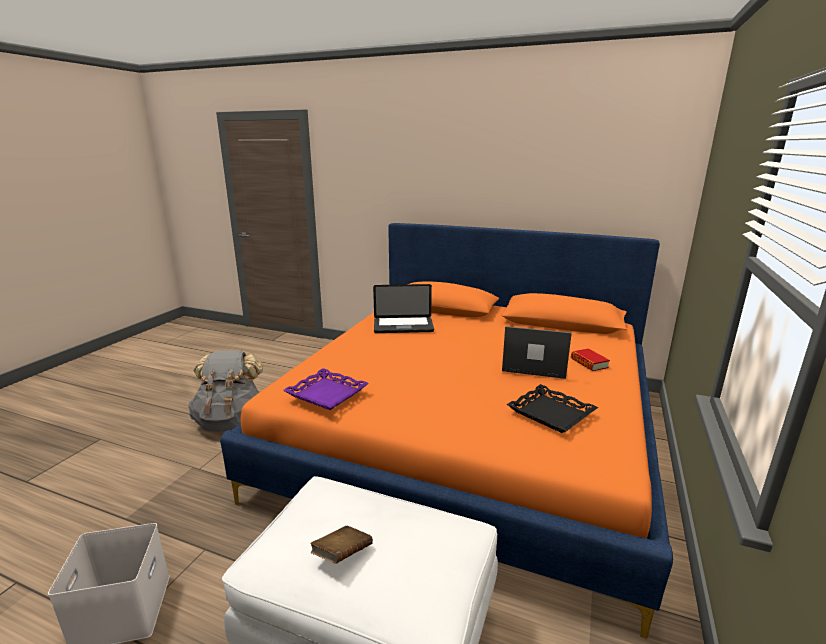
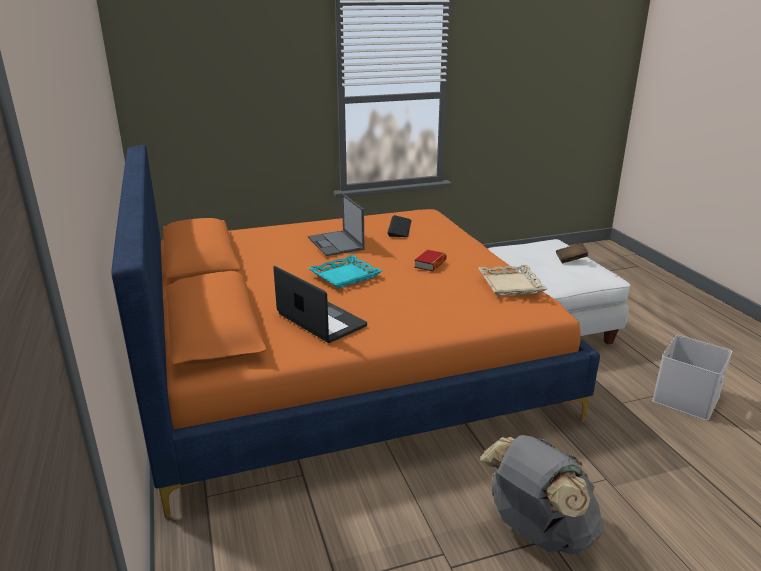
camera: 130 degrees left, 5 degrees up
(326, 394) = (511, 285): purple tray -> beige tray
(454, 347) = (345, 276): none -> turquoise tray
(551, 413) = (399, 228): black tray -> keyboard
(589, 363) = (299, 233): book -> book (430, 264)

